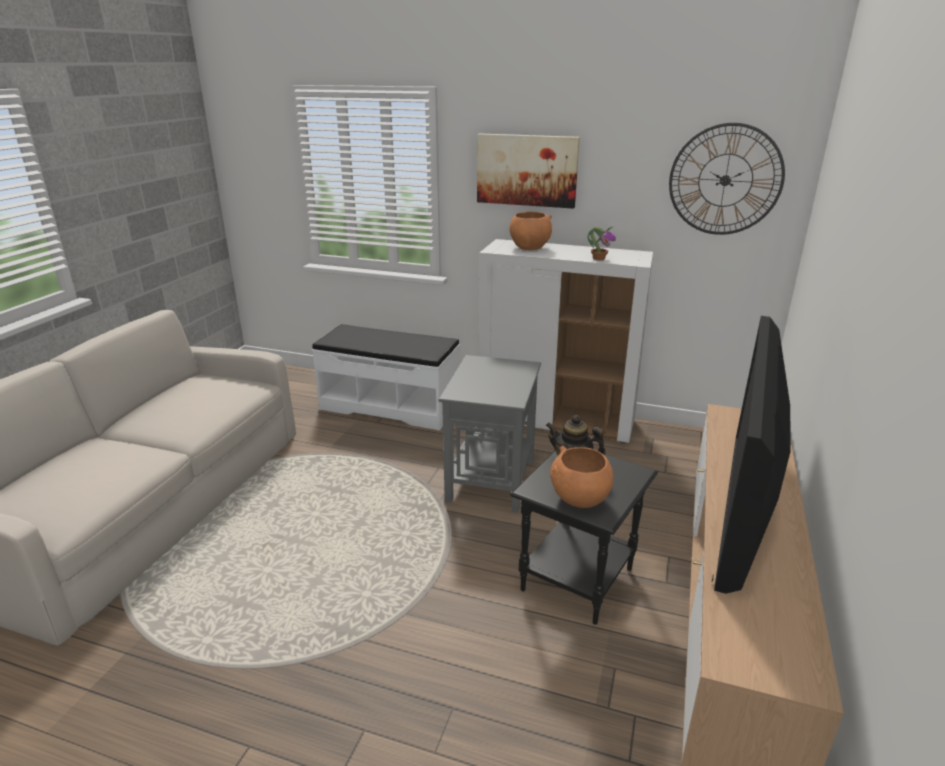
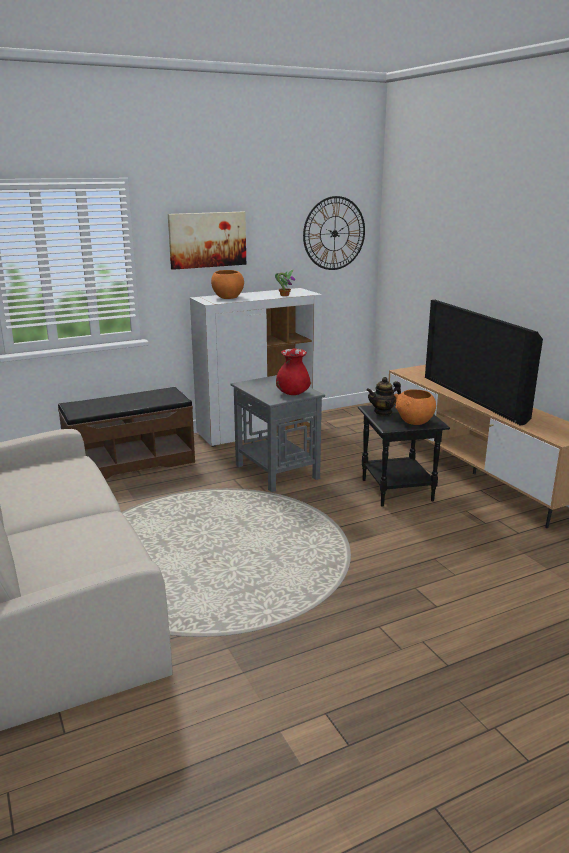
camera: 45 degrees left, 5 degrees down
(390, 406) = (130, 463): white bench -> brown bench
(492, 393) = (293, 393): none -> red vase

